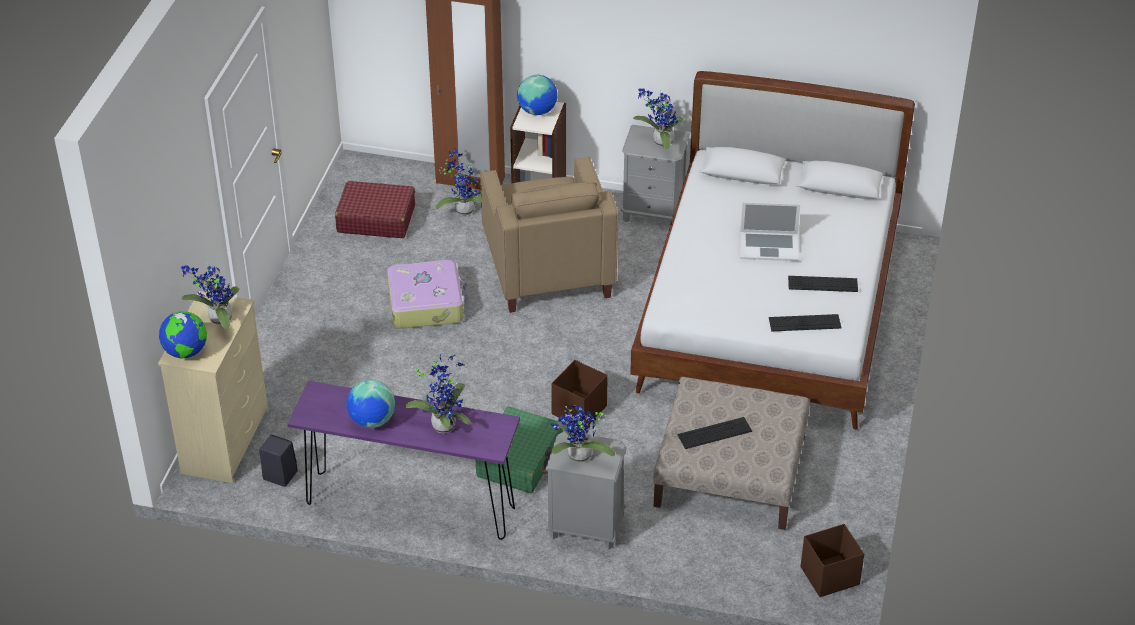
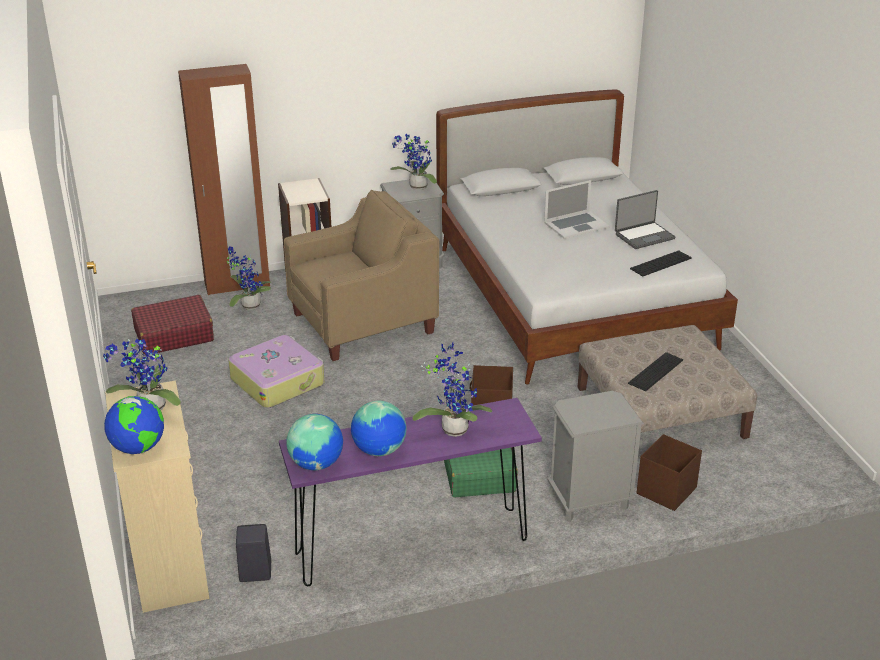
camera: 30 degrees left, 10 degrees down
(537, 111) = (300, 188): globe -> globe (316, 464)
(547, 268) = (363, 323): beige armchair -> beige armchair turned 75 degrees counterclockwise
(578, 457) = (592, 416): potted plant -> none
(822, 284) = (644, 236): keyboard -> laptop
(828, 576) = (818, 458): brown storage box -> brown storage box (665, 491)

